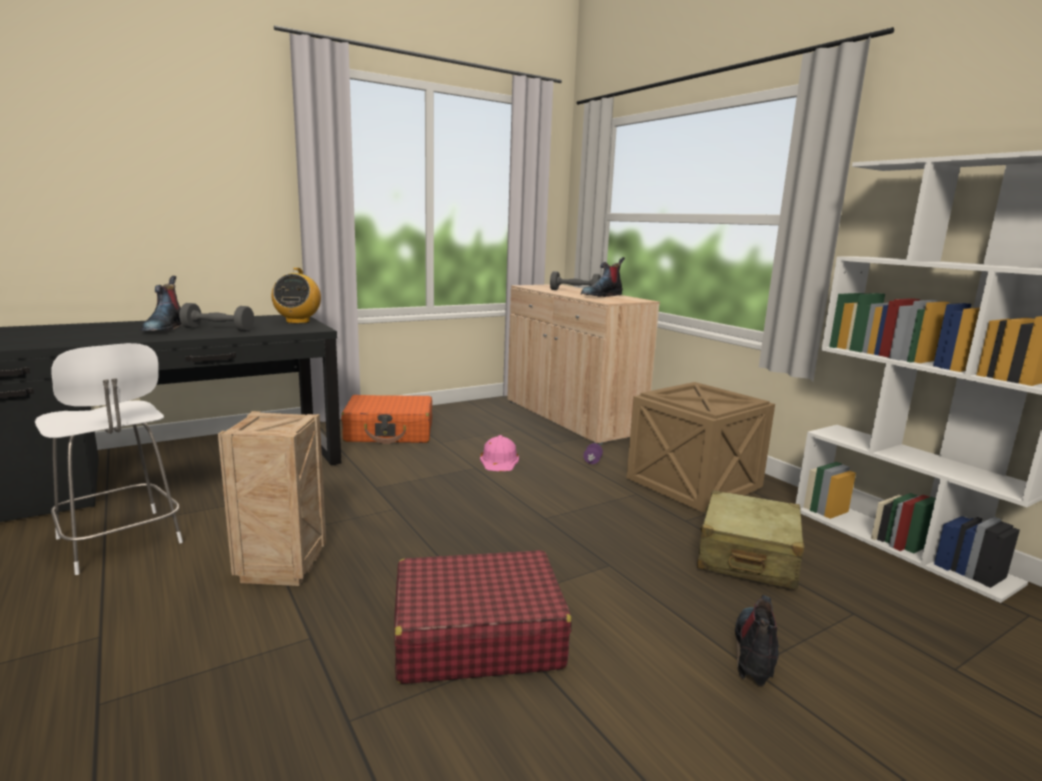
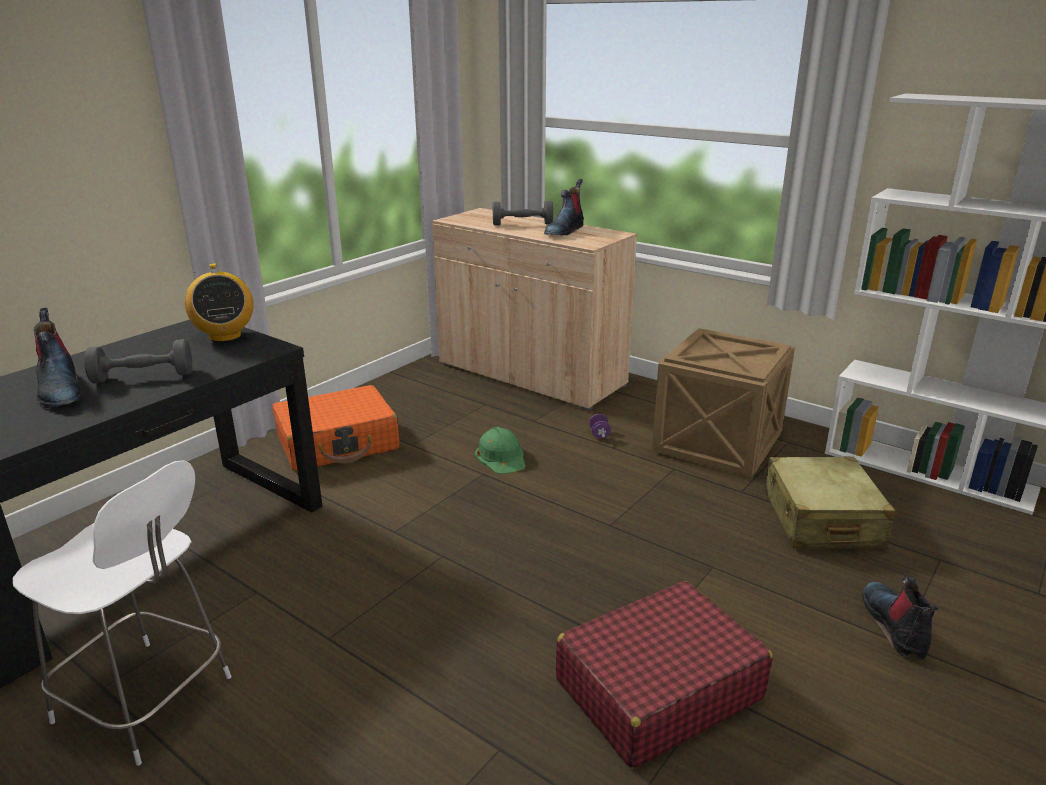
camera: 20 degrees left, 10 degrees up
(281, 567) = (386, 673): crate -> none
(499, 460) = (501, 457): pink hard hat -> green hard hat

